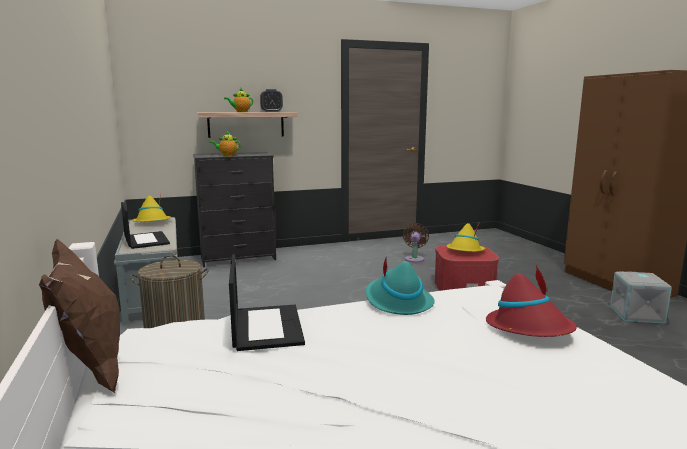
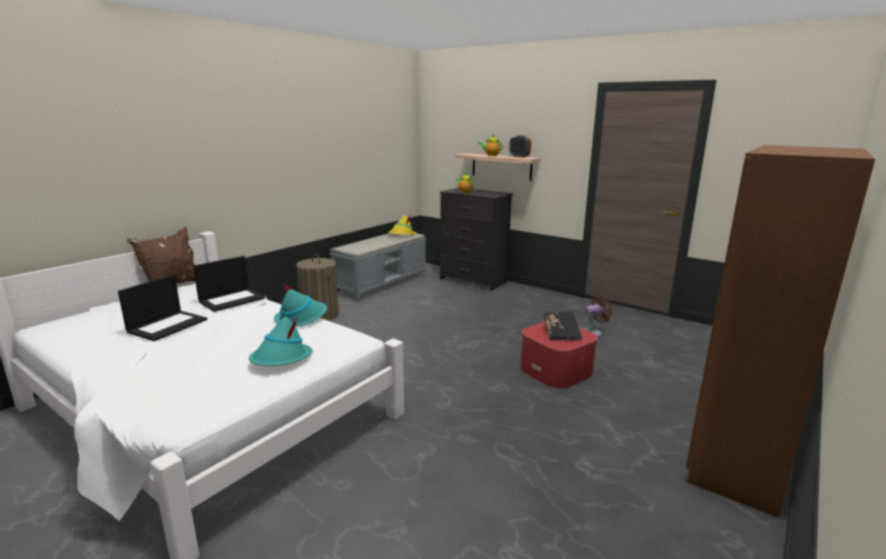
camera: 55 degrees right, 5 degrees up
(145, 240) = (363, 245): laptop -> laptop (168, 325)
(465, 251) = (561, 333): yellow hat -> black book
(529, 328) = (281, 359): red hat -> turquoise hat
(637, 314) = (640, 484): grey storage box -> none

